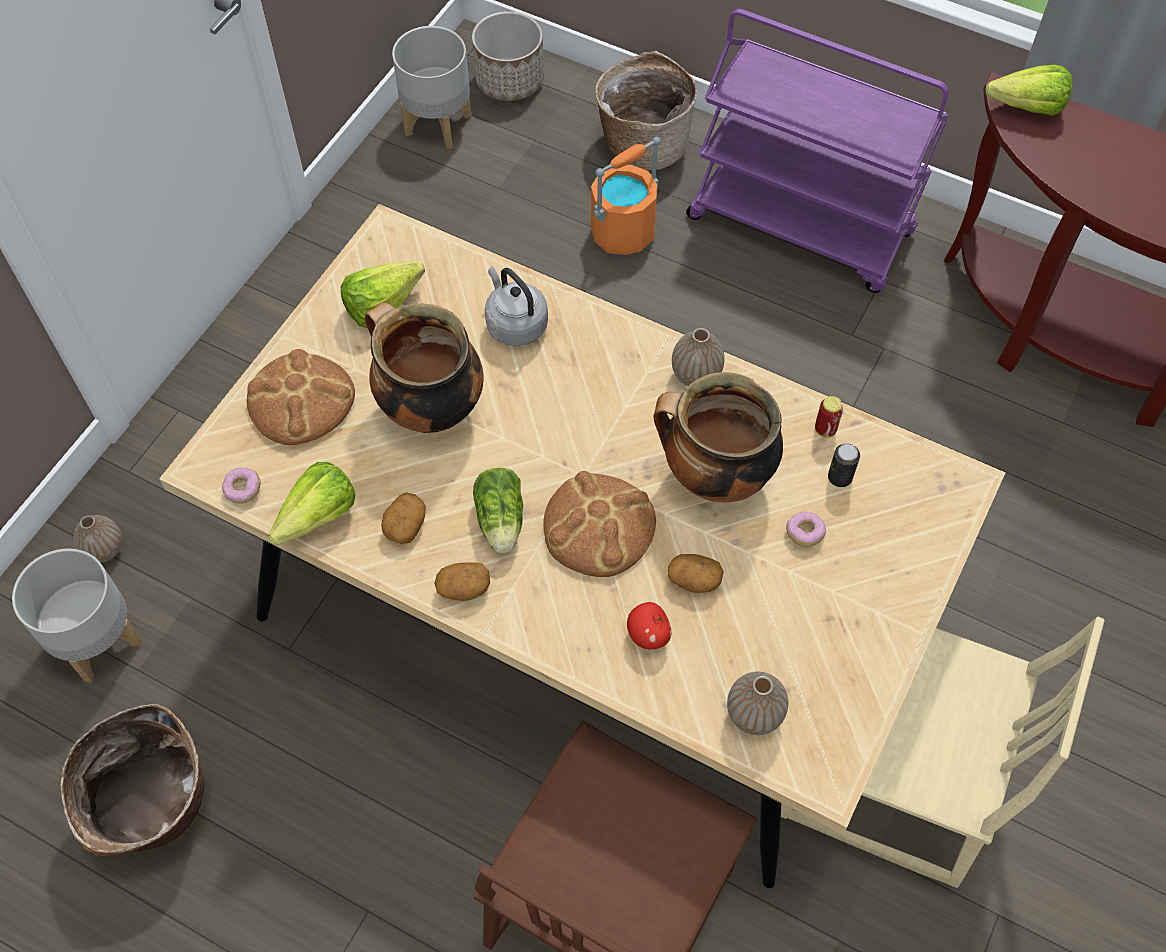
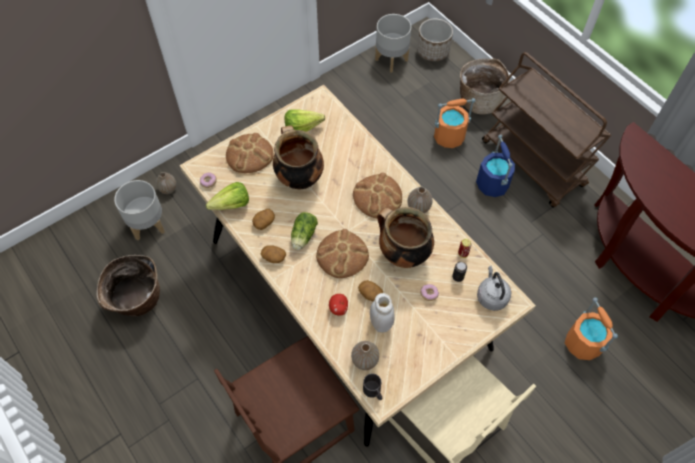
camera: 25 degrees right, 0 degrees up
(515, 324) = (353, 156): grey kettle -> grey kettle (491, 296)
(606, 384) = (378, 197): none -> bread
(745, 627) = (381, 323): none -> white jar
(748, 292) = (492, 184): none -> blue bucket
(802, 226) = (533, 164): purple cart -> brown cart
(804, 768) = (374, 392): none -> black mug
(1020, 107) = (638, 143): lettuce -> none
(1053, 519) = (583, 343): none -> orange bucket

